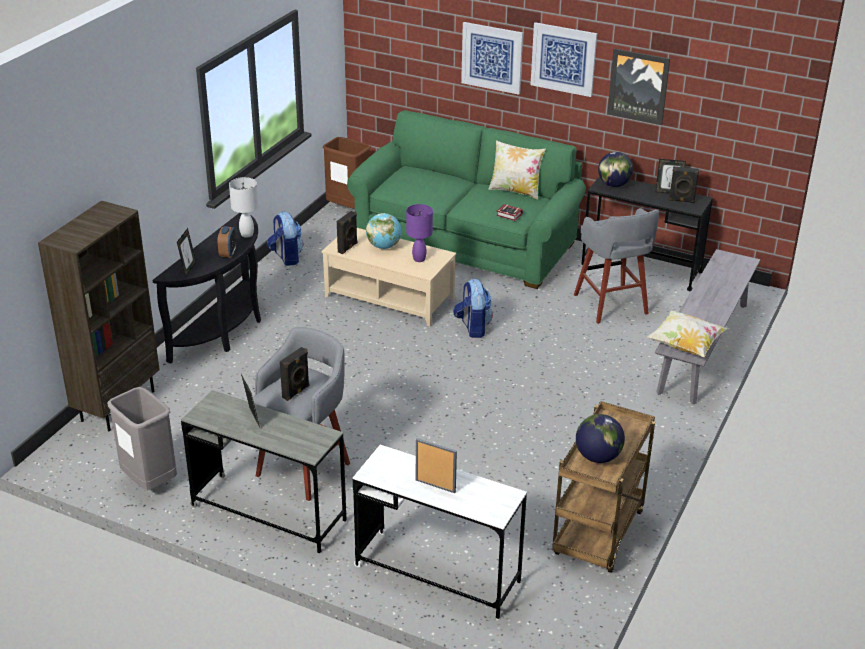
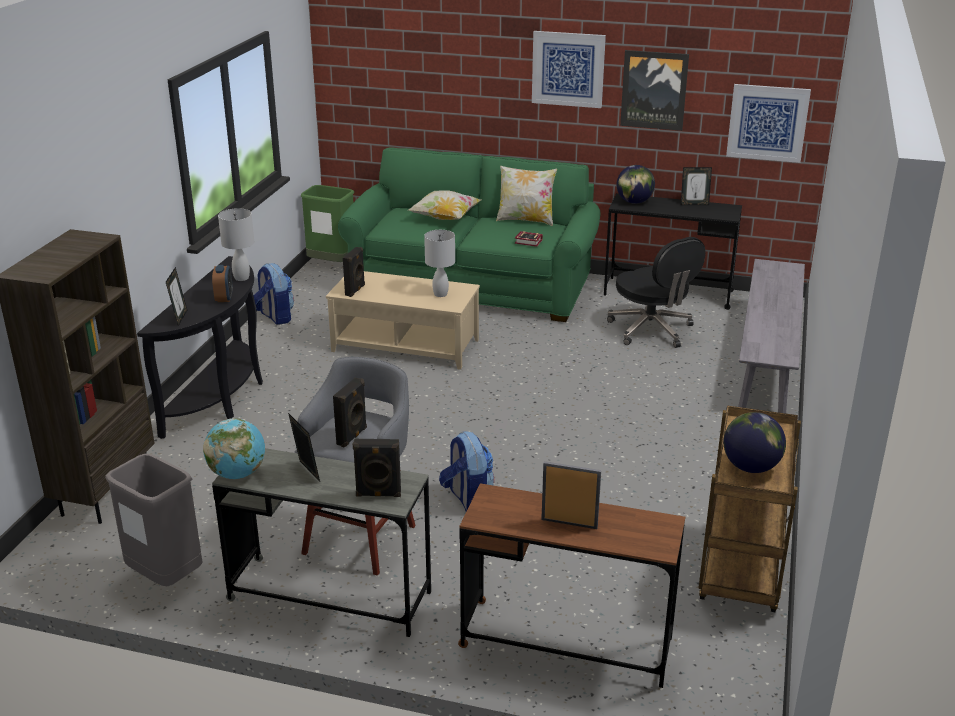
camera: 10 degrees left, 5 degrees down
(348, 208) = (332, 264): brown trash can -> green trash can
(384, 246) = (396, 285): globe -> globe (237, 474)
(419, 259) = (440, 294): purple table lamp -> white table lamp
(437, 574) = (566, 642): white desk -> brown desk
(472, 328) = (509, 366): backpack -> backpack (467, 499)
(492, 57) = (486, 77): picture -> picture (767, 123)
(611, 305) = (652, 330): grey stool -> black office chair
(681, 200) = (711, 210): black speaker -> black speaker (378, 494)
(685, 346) = (769, 351): pillow -> pillow (445, 218)

